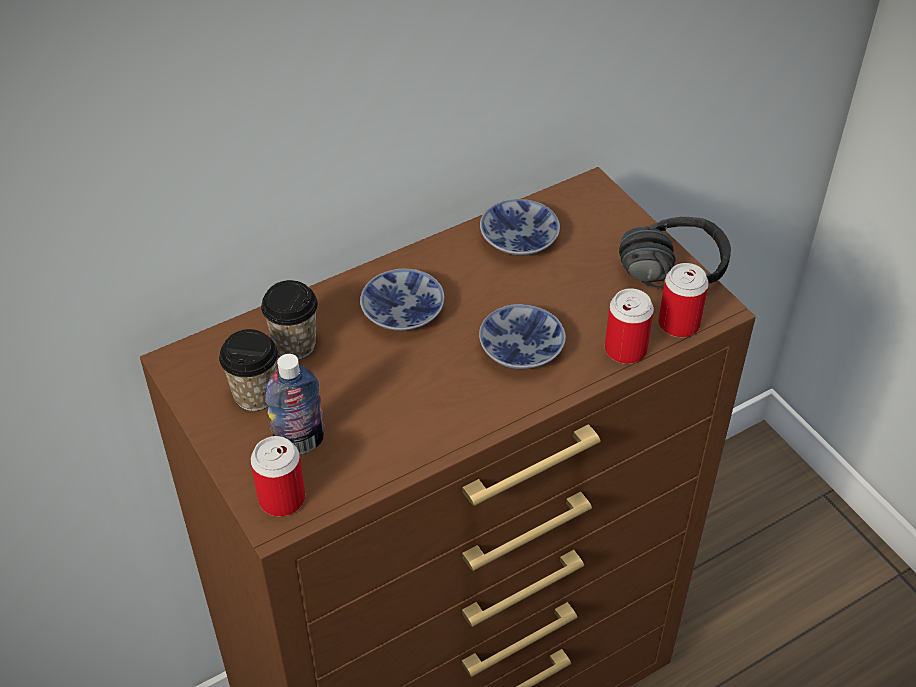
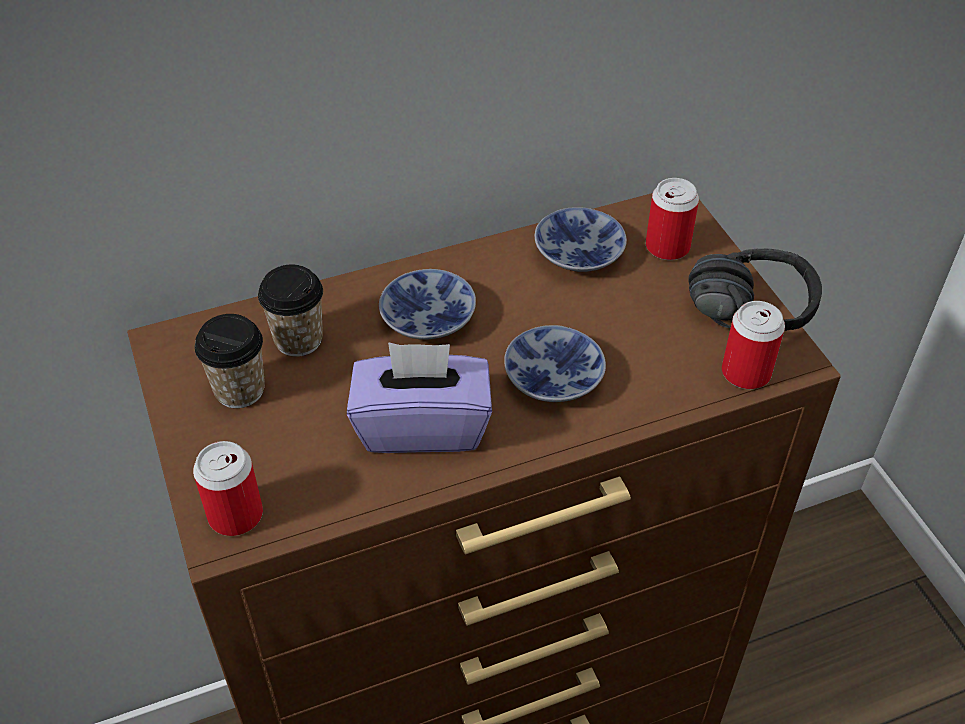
camera: 10 degrees right, 0 degrees up
(300, 443) = (273, 452): bottle -> none
(420, 403) = (422, 425): none -> purple tissue box
(625, 350) = (676, 395): can -> can (667, 247)

